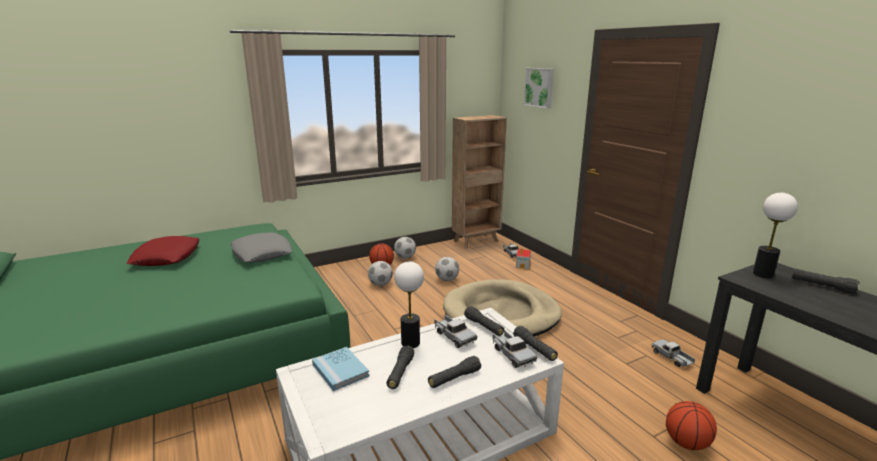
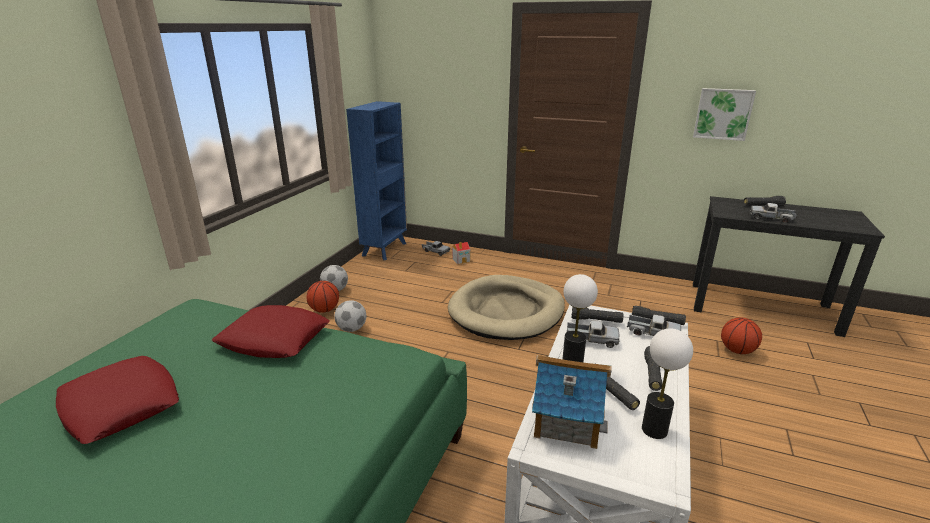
camera: 40 degrees left, 5 degrees up
(261, 253) = (274, 339): grey pillow -> red pillow
(340, 370) = (566, 420): blue book -> toy house
(447, 279) = (413, 298): football -> none
(476, 241) = (385, 249): brown bookcase -> blue bookcase
(539, 87) = (440, 66): picture -> picture (723, 114)
(672, 358) = (655, 295): toy truck -> toy truck (771, 218)
(763, 274) = (728, 207): table lamp -> table lamp (655, 430)

